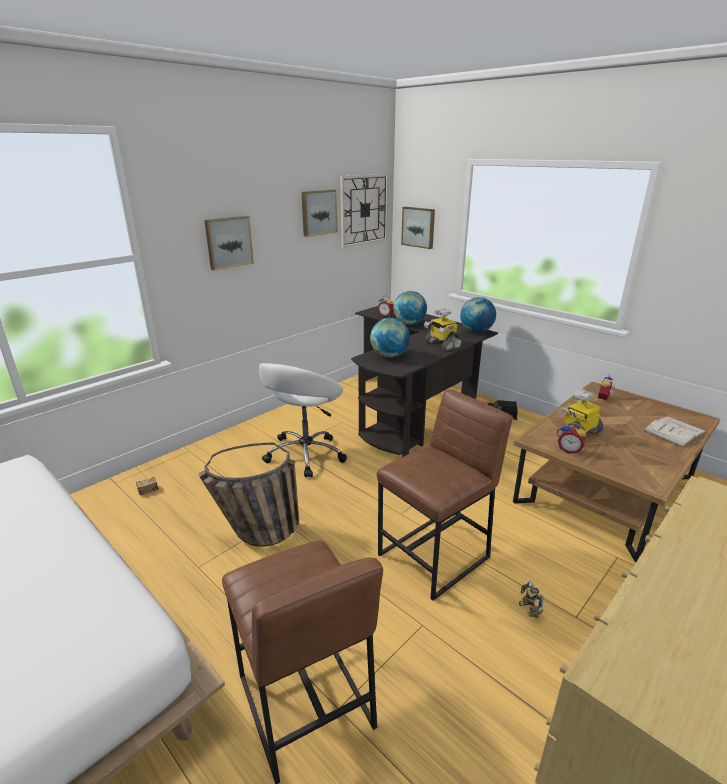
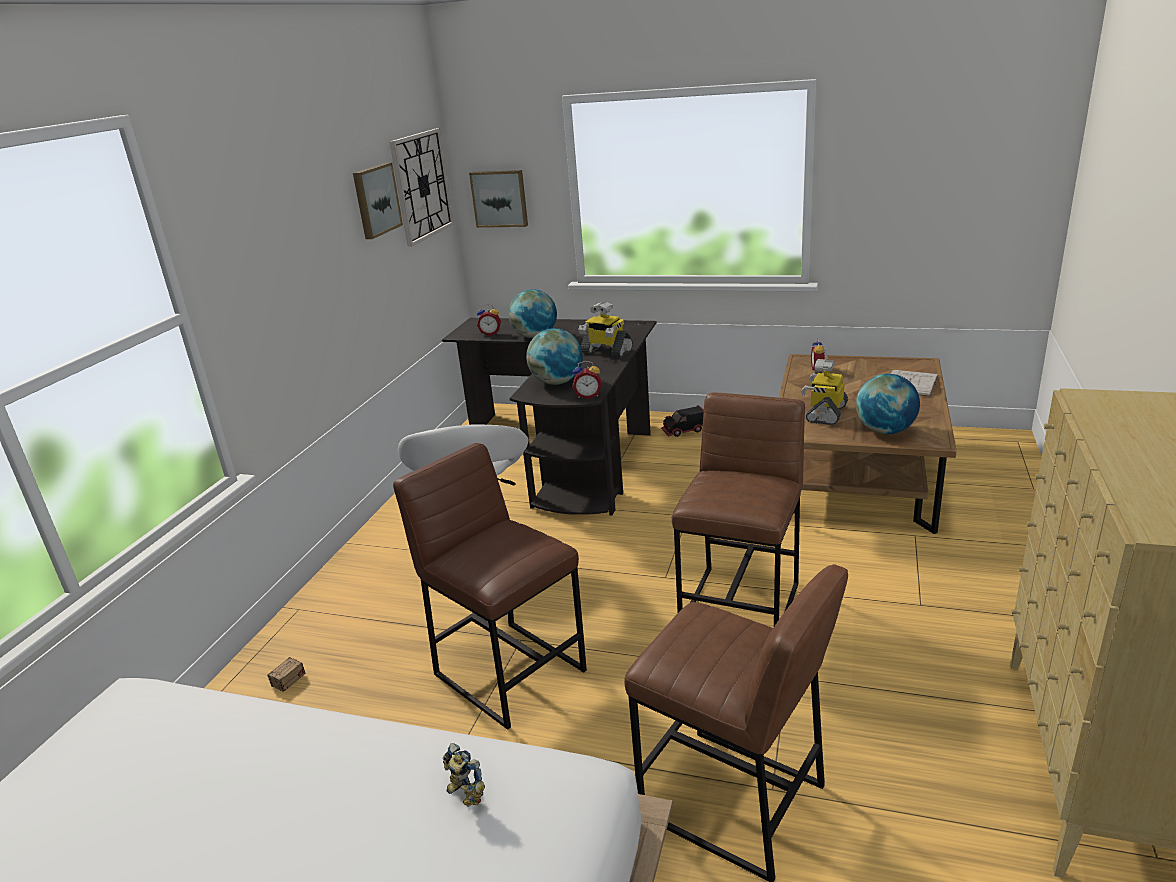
camera: 25 degrees left, 0 degrees up
(228, 242) = (285, 268): picture -> none
(255, 536) = (508, 671): basket -> brown chair
(476, 331) = (630, 326): globe -> globe (885, 431)
(527, 609) = (873, 617): toy robot -> toy robot (463, 795)
(569, 450) = (832, 432): alarm clock -> alarm clock (588, 396)

